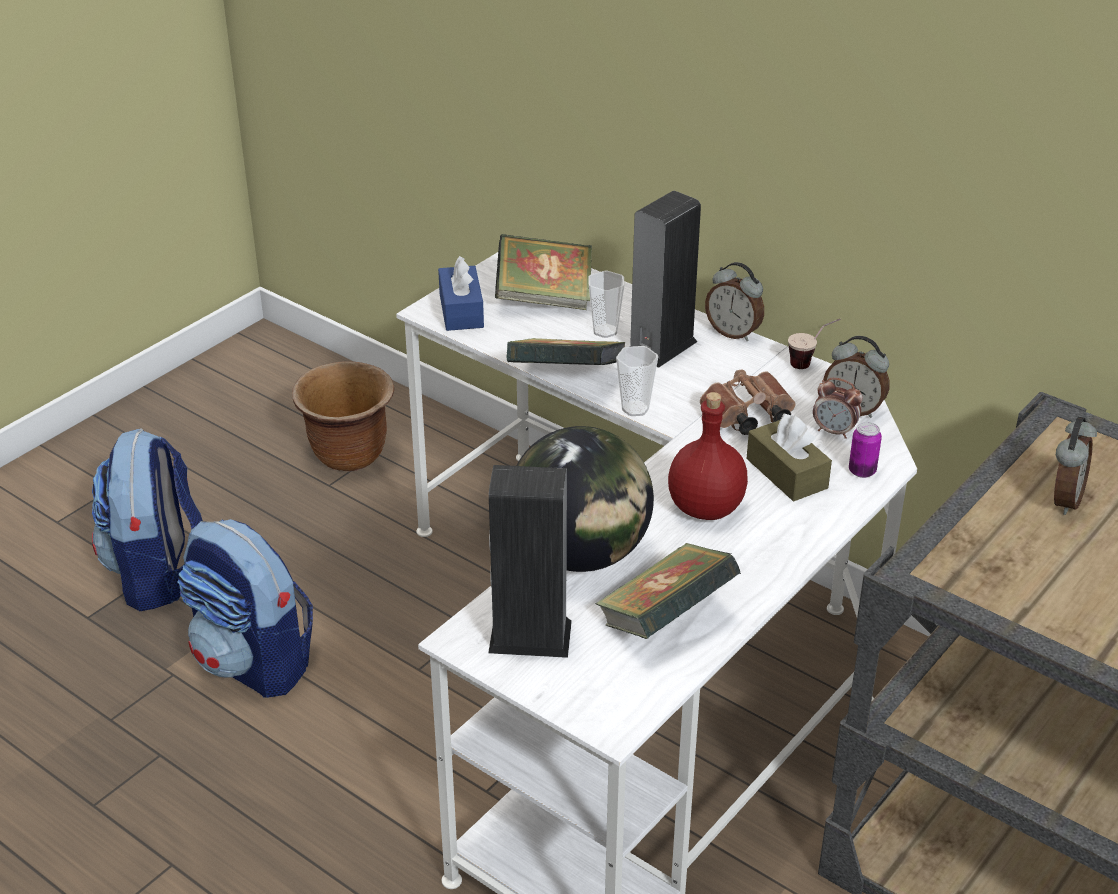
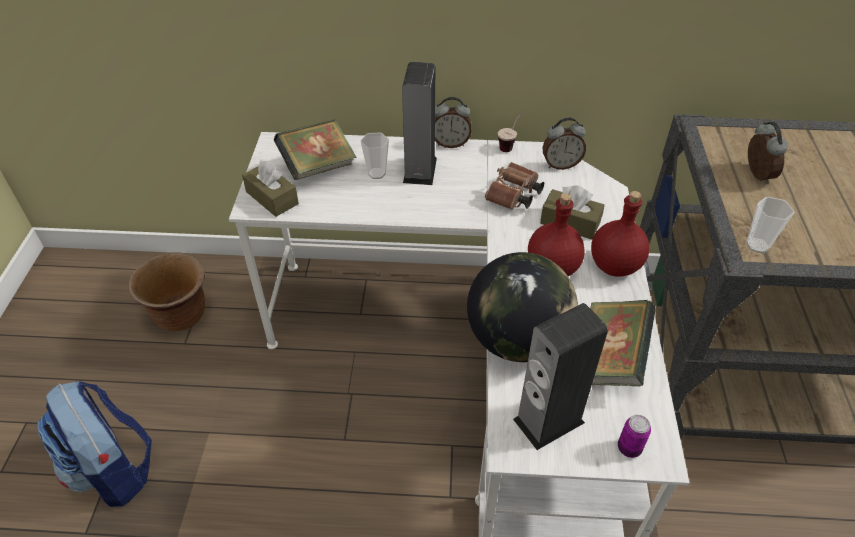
camera: 35 degrees left, 10 degrees up
(254, 662) = (235, 496): backpack -> none
(461, 311) = (272, 198): blue tissue box -> brown tissue box
(566, 380) = (386, 218): book -> none
(635, 409) = (446, 219): cup -> cup (757, 245)
(790, 540) = (615, 266): none -> red bottle
(834, 431) = (566, 183): alarm clock -> none
(862, 471) = (604, 202): can -> can (629, 448)

